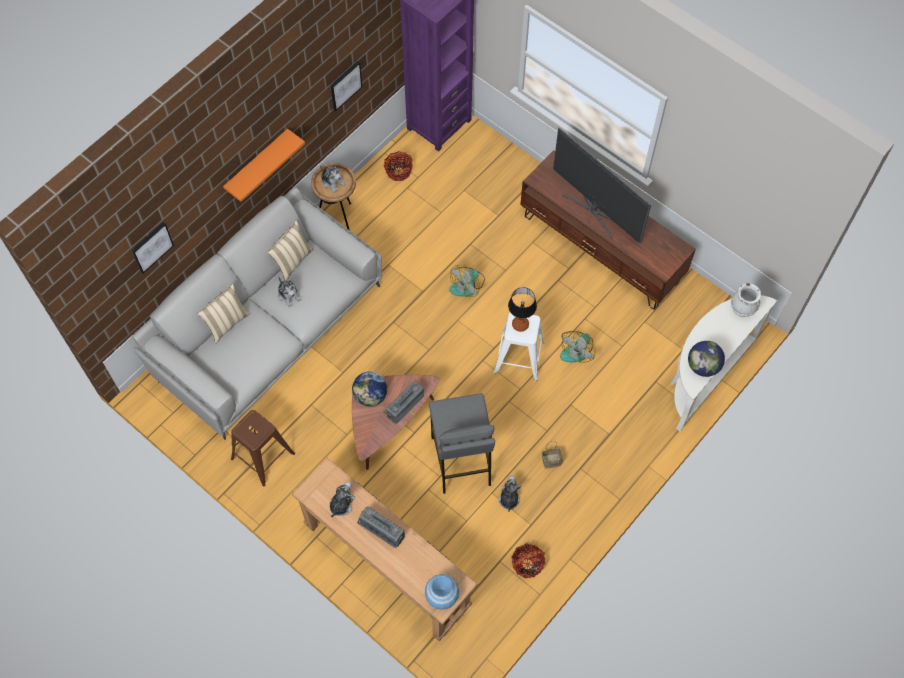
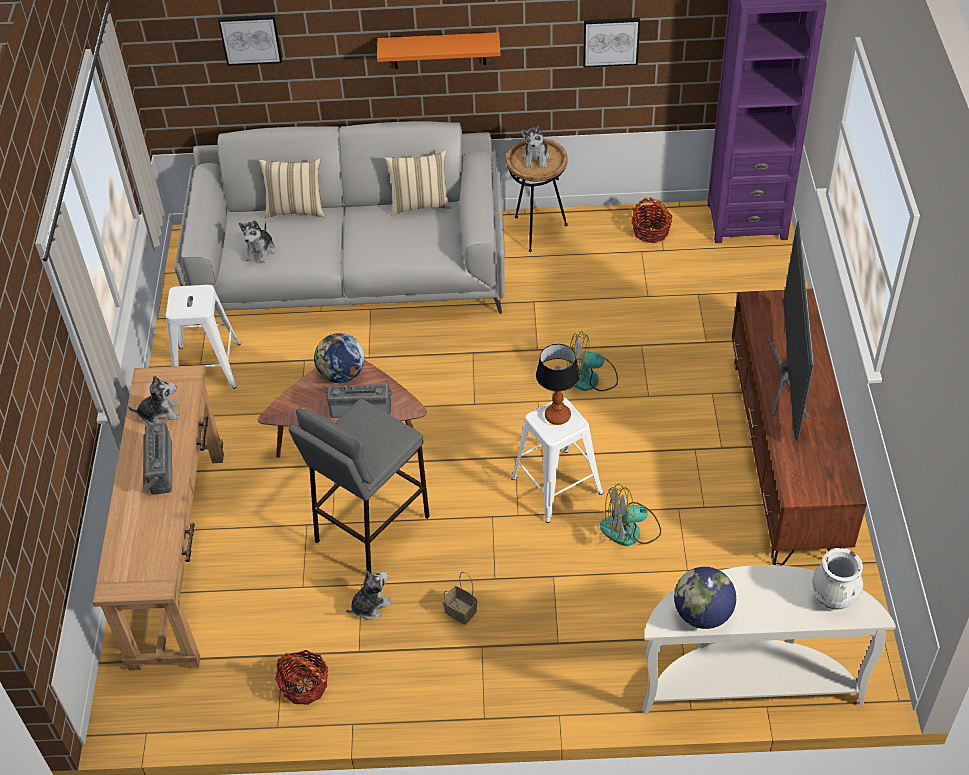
camera: 50 degrees right, 15 degrees down
(262, 456) = (206, 366): brown stool -> white stool
(289, 295) = (378, 227): plush toy -> plush toy (260, 251)
(441, 596) = (127, 577): blue vase -> none

